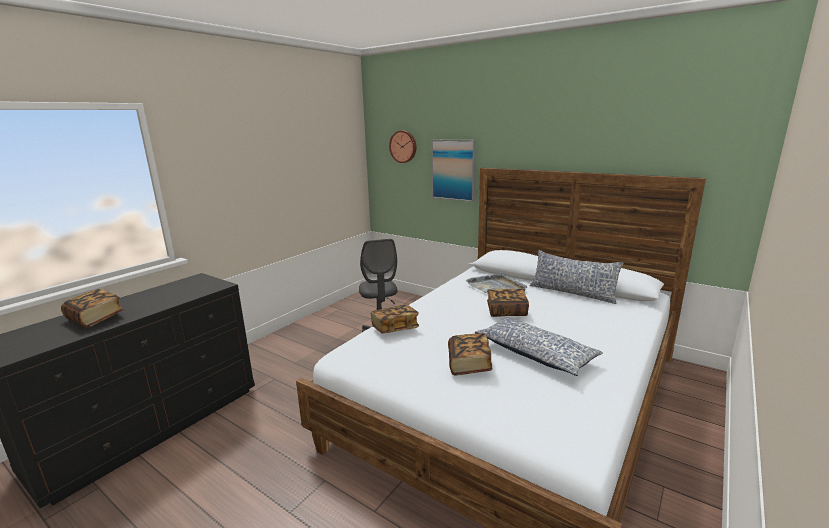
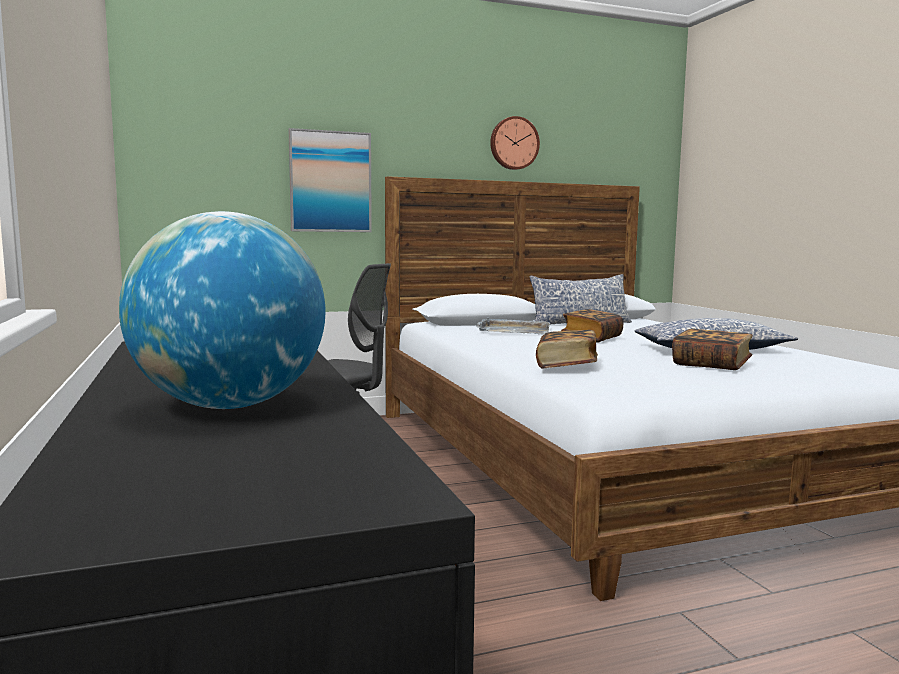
camera: 55 degrees left, 10 degrees down
(96, 318) = (229, 406): book -> globe
(403, 146) = (220, 138): wall clock -> wall clock (513, 143)

